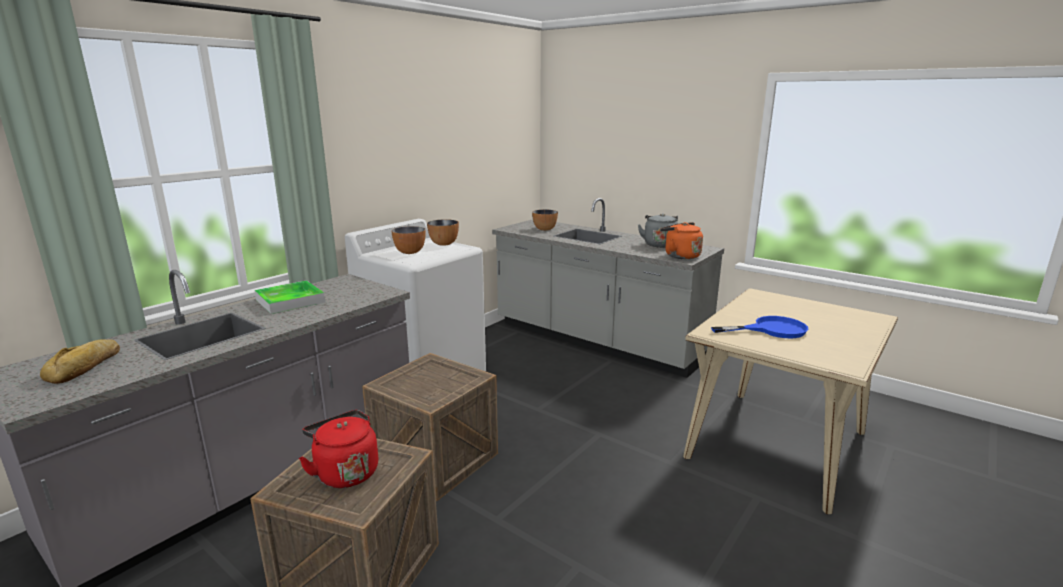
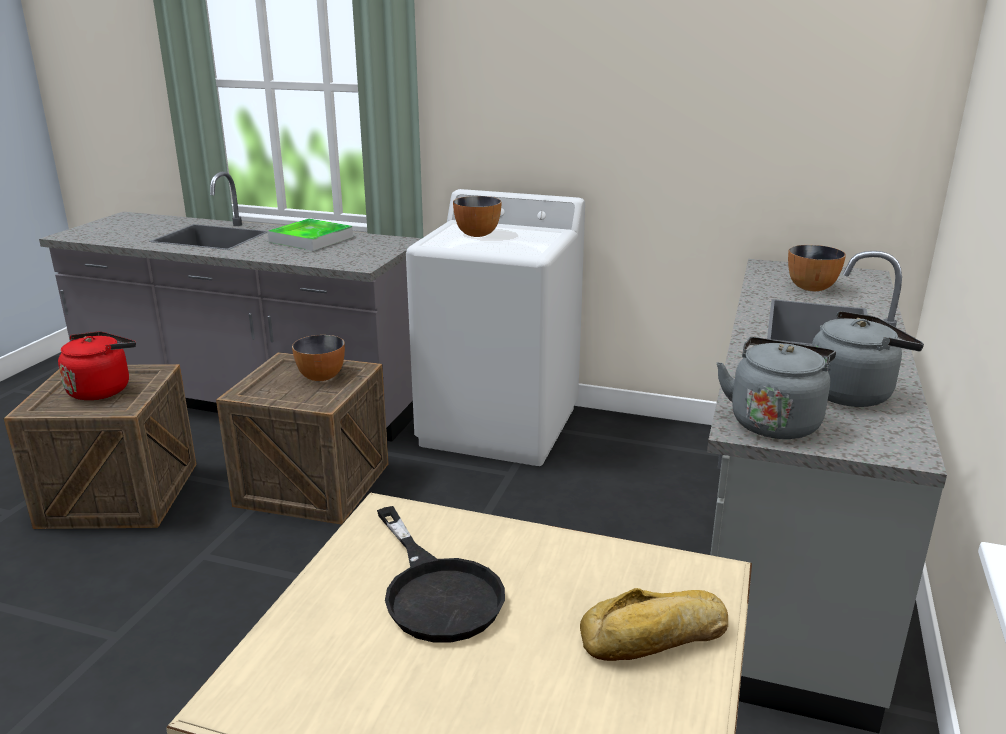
camera: 70 degrees right, 5 degrees up
(86, 366) = (135, 228): bread -> bread (656, 638)
(444, 244) = (540, 240): bowl -> bowl (321, 377)
(680, 256) = (774, 421): orange kettle -> grey kettle
(771, 330) = (436, 590): blue frying pan -> black frying pan

